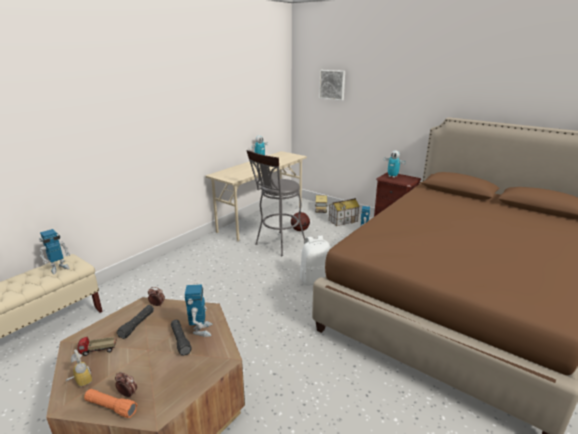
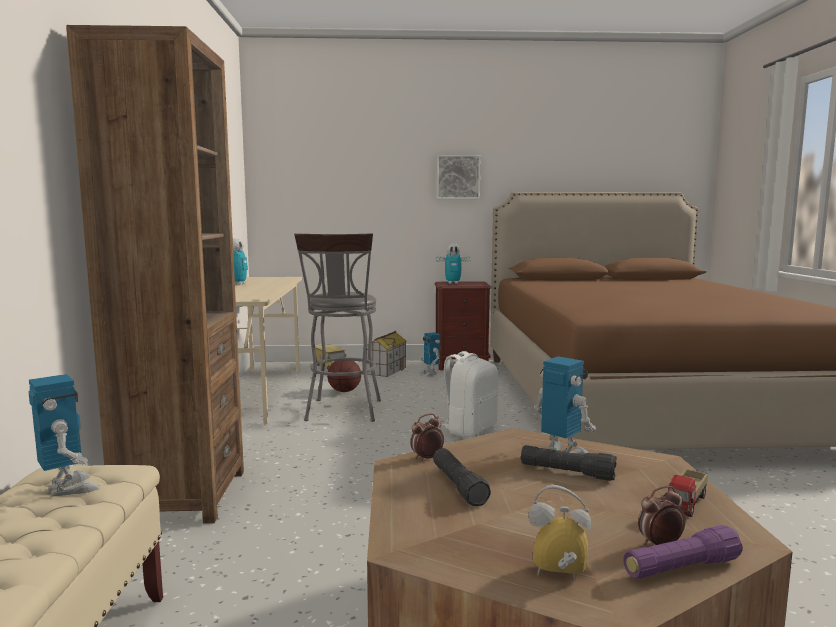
camera: 40 degrees left, 15 degrees down
(59, 268) = (68, 488): toy robot -> toy robot turned 45 degrees counterclockwise
(98, 351) = (478, 534): toy truck -> toy truck (687, 505)
(111, 407) = (681, 568): orange flashlight -> purple flashlight
(162, 269) = (182, 496): none -> brown bookcase
(332, 84) = (327, 161): picture -> picture (458, 177)

